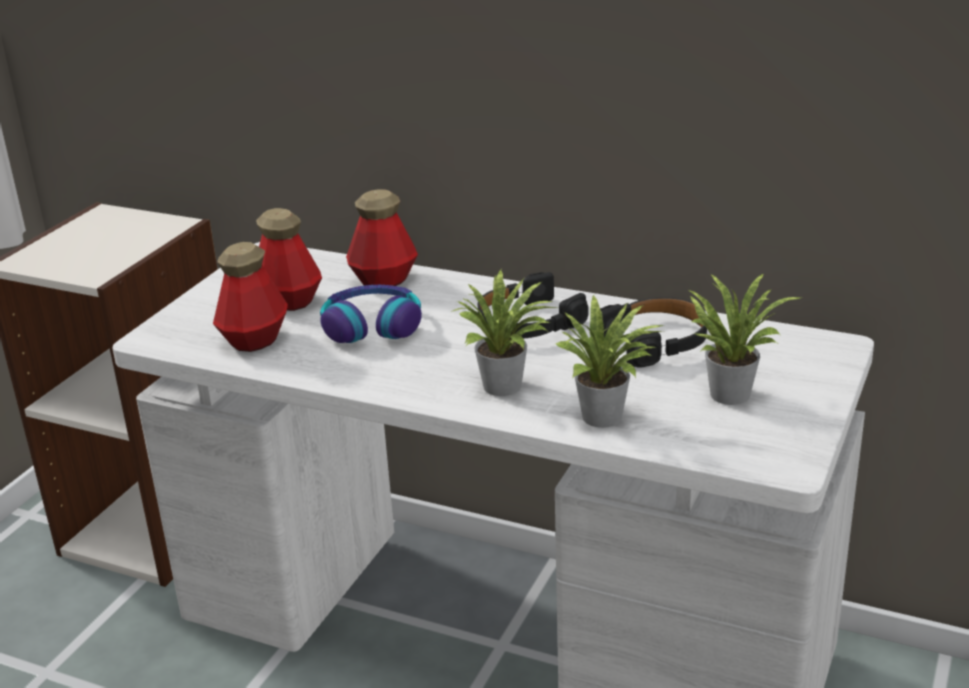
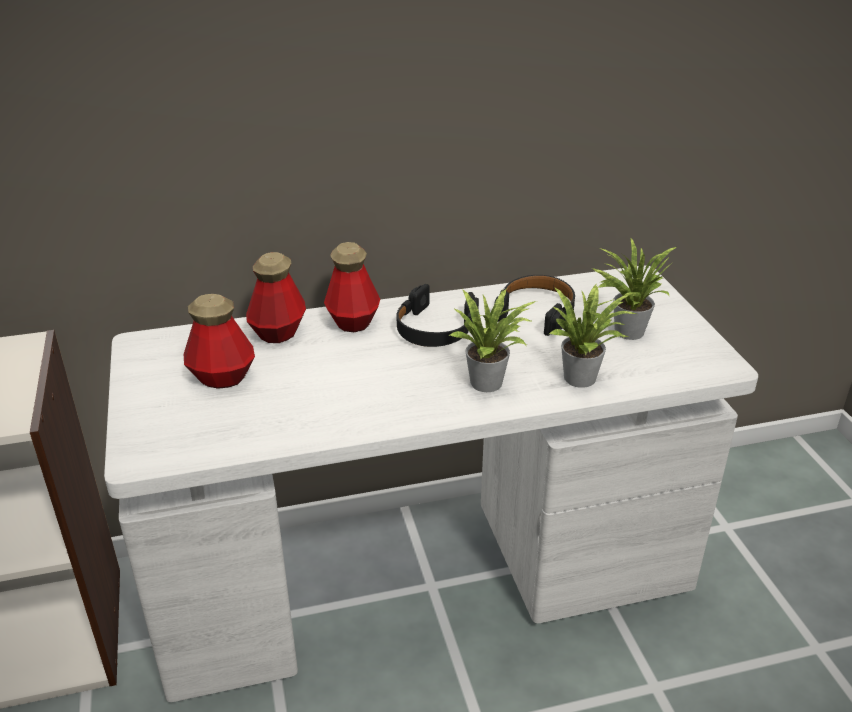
camera: 40 degrees left, 5 degrees up
(254, 340) = (240, 422): bottle -> bottle (353, 322)
(372, 326) = (323, 373): headphones -> none

